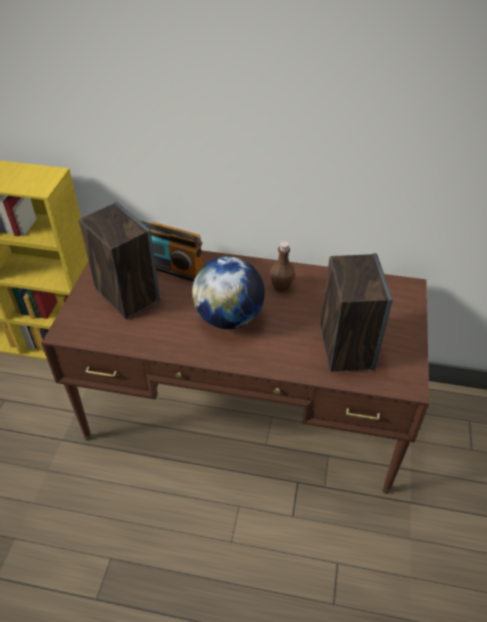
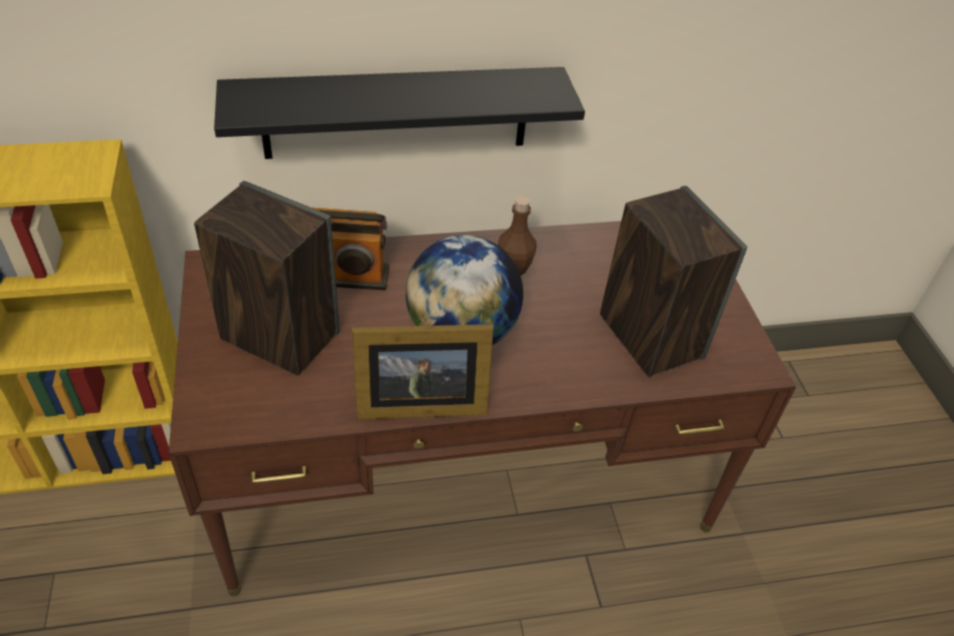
camera: 25 degrees left, 0 degrees up
(182, 350) = (417, 402): none -> picture frame
(222, 177) = (396, 112): none -> black shelf

